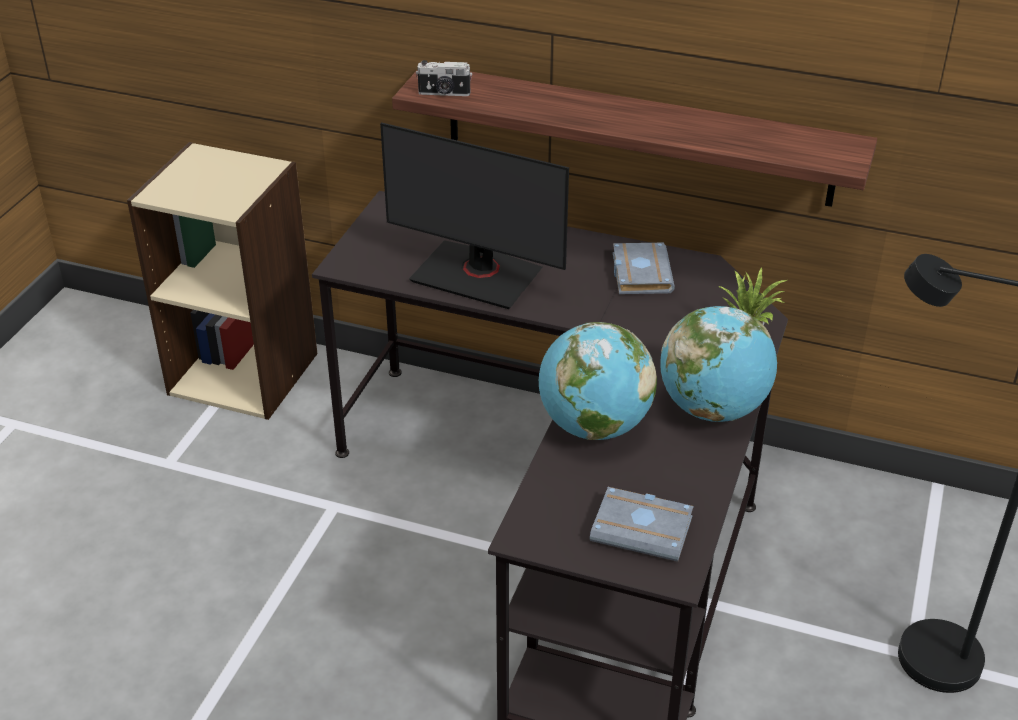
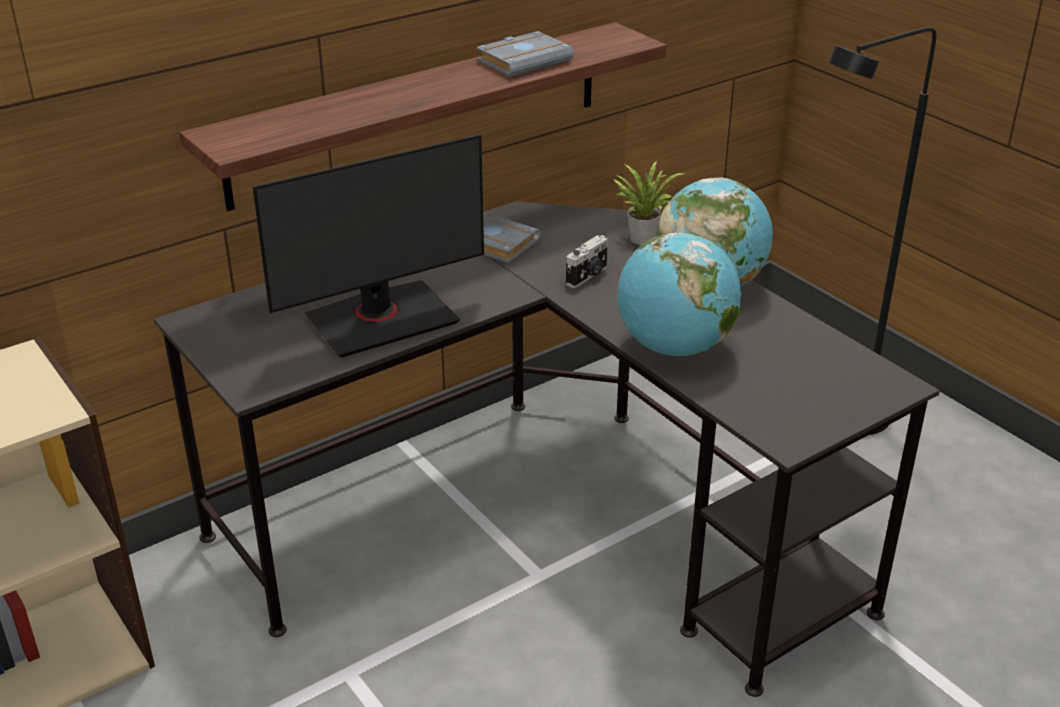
camera: 55 degrees left, 5 degrees down
(444, 93) = (259, 139): camera -> camera (588, 276)
(644, 529) = (830, 377): grey book -> grey book (524, 60)

